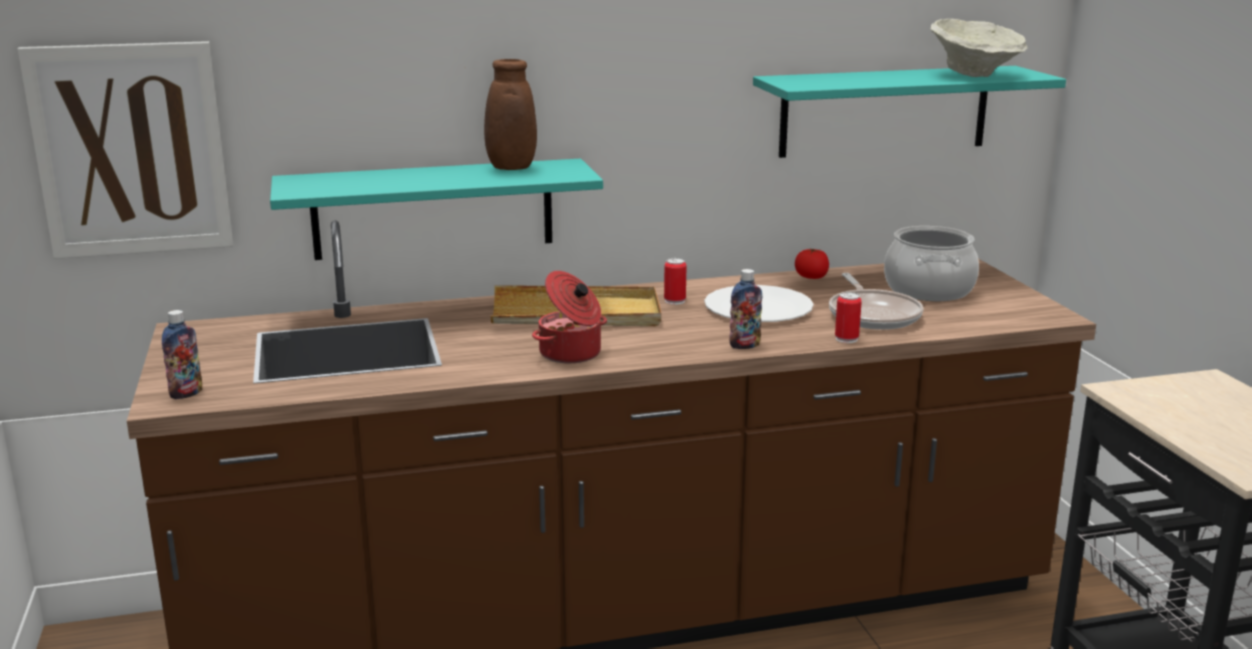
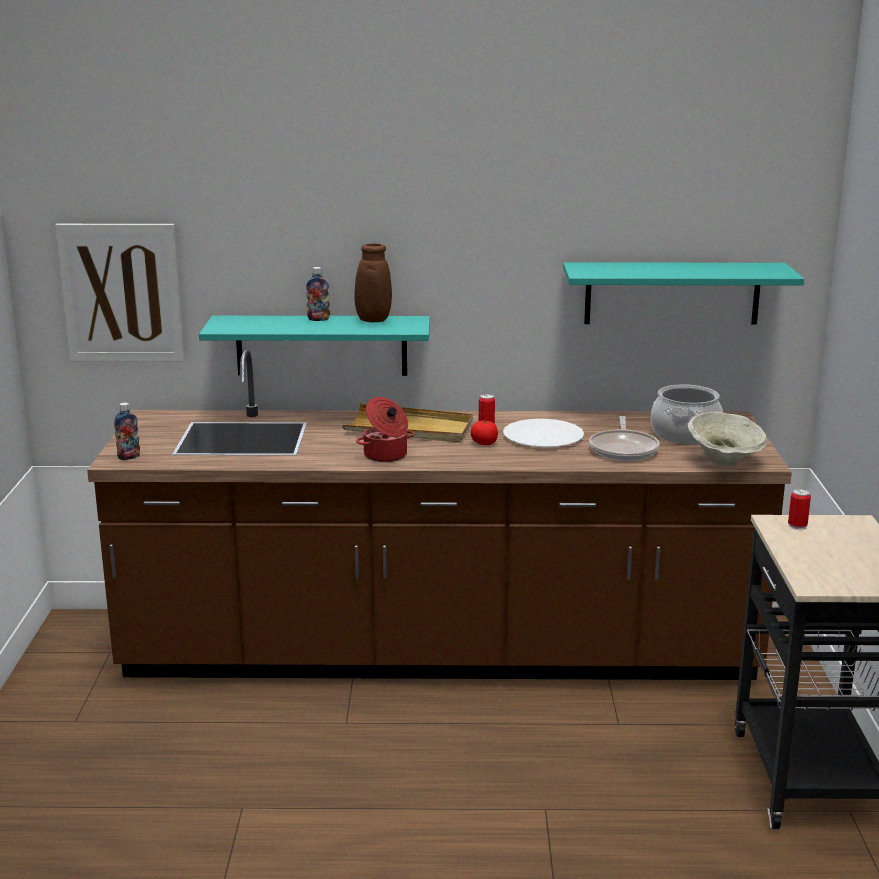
camera: 15 degrees right, 0 degrees up
(744, 345) = (510, 462): bottle -> bottle (318, 319)
(811, 277) = (603, 417): tomato -> tomato (484, 443)
(846, 339) = (588, 464): can -> can (797, 526)
(974, 75) = (733, 271): beige bowl -> beige bowl (724, 462)

